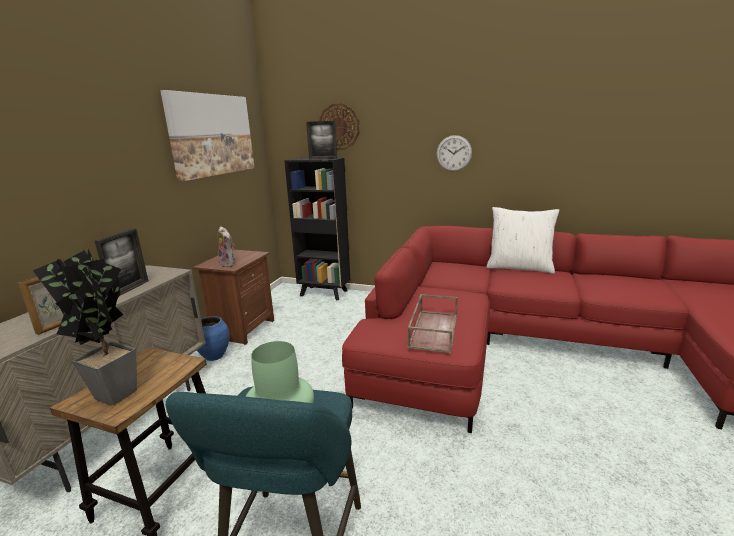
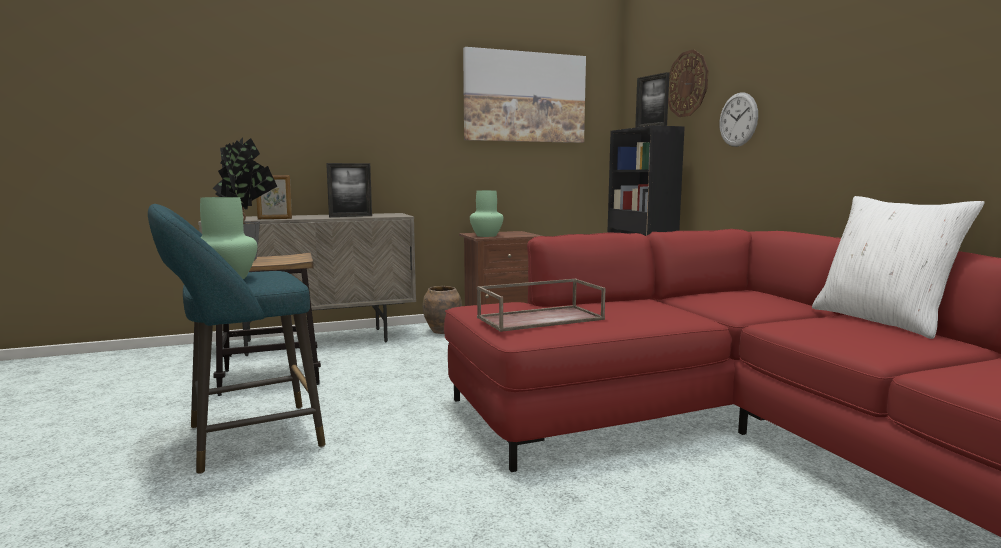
camera: 50 degrees right, 10 degrees down
(214, 356) = (442, 331): blue vase -> brown vase
(229, 264) = (486, 235): plush toy -> green vase
(454, 153) = (826, 106): wall clock -> wall clock (738, 119)

